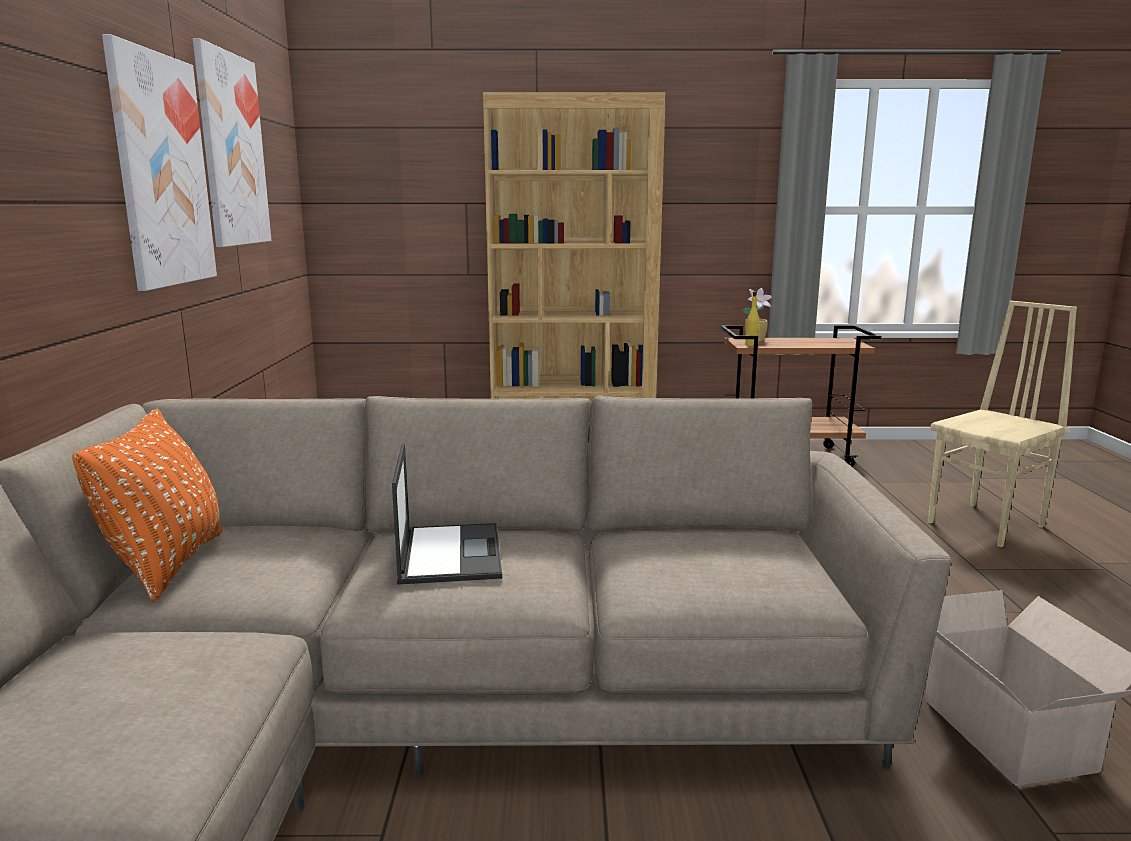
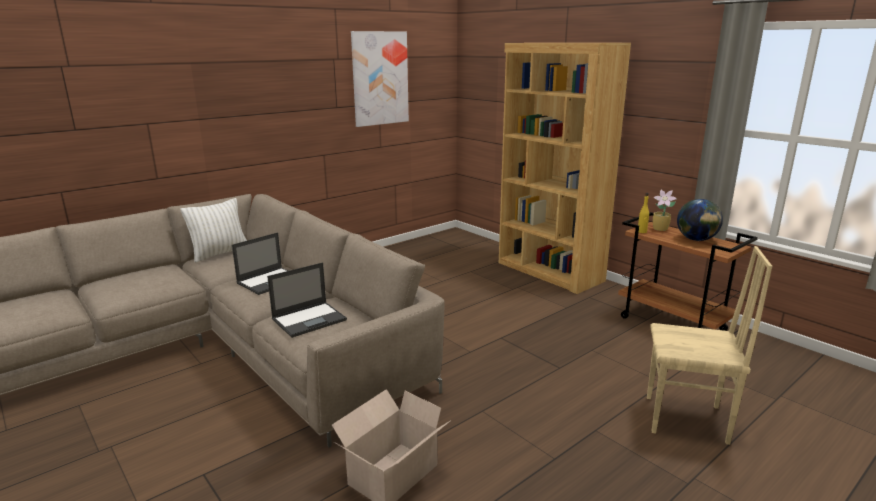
camera: 50 degrees right, 5 degrees up
(161, 171) = (315, 96): picture -> none
(168, 565) = (220, 254): orange pillow -> white pillow
(696, 564) = (310, 319): none -> laptop
(808, 341) = (696, 240): none -> globe

